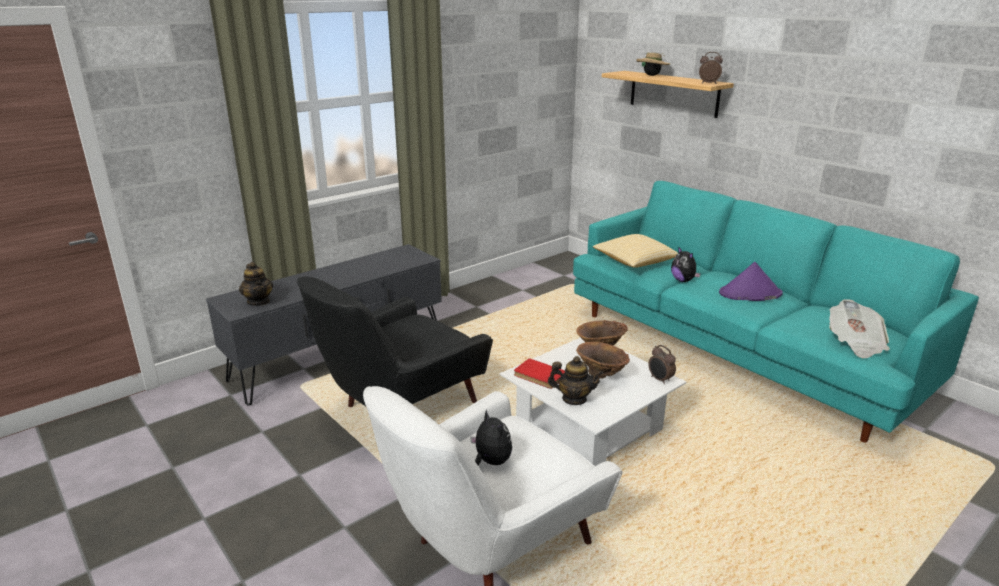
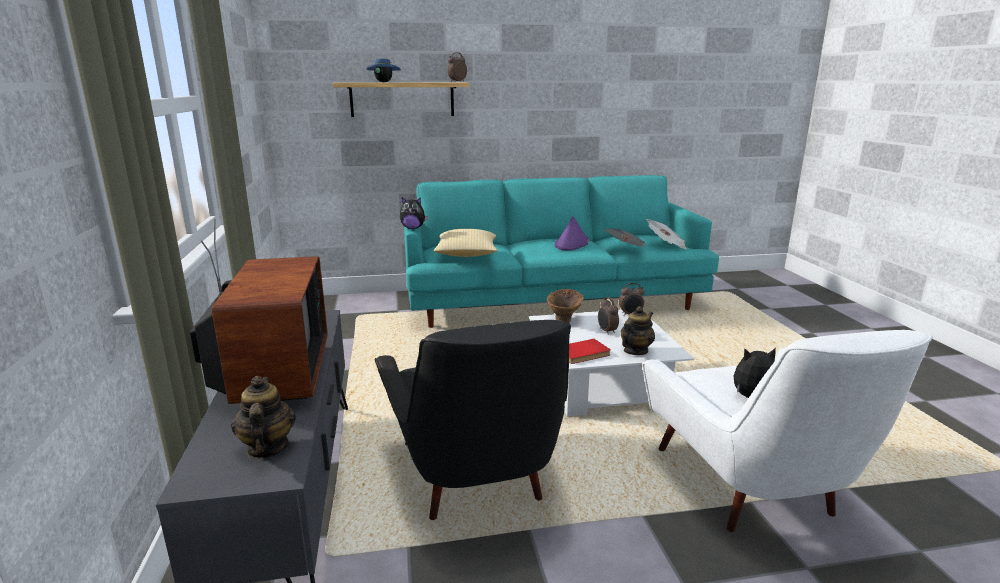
camera: 60 degrees left, 5 degrees down
(259, 302) = (267, 448): teapot -> teapot turned 105 degrees counterclockwise
(331, 276) = (272, 376): none -> television
(601, 376) = (606, 331): brown vase -> alarm clock
(652, 75) = (384, 82): beige hat -> blue hat
(683, 280) = (519, 253): plush toy -> plush toy (413, 228)
(786, 323) = (626, 249): none -> newspaper

